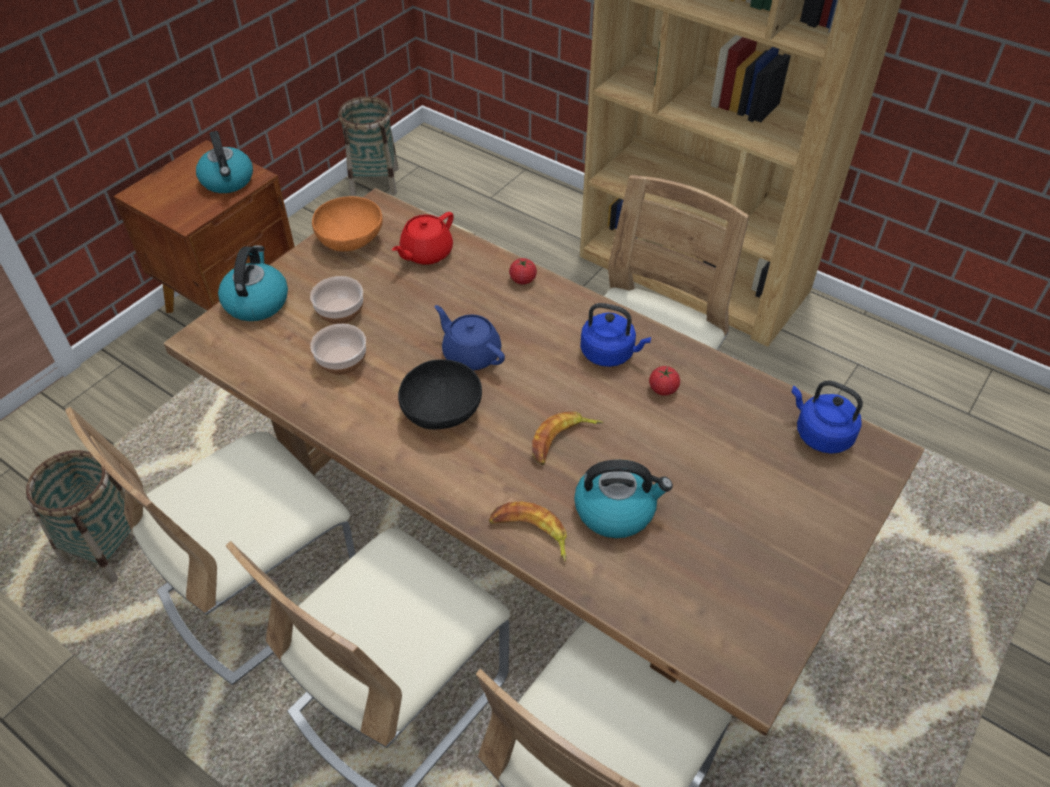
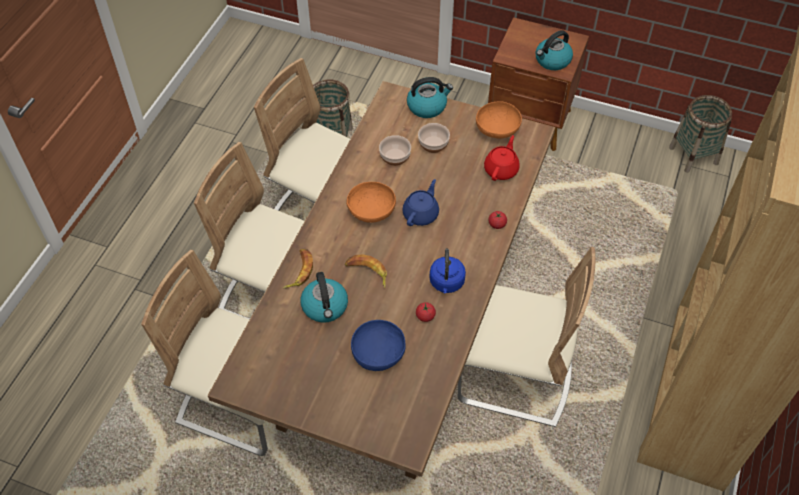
camera: 75 degrees right, 5 degrees up
(426, 253) = (501, 169): red teapot -> red teapot turned 90 degrees clockwise
(442, 413) = (371, 212): black bowl -> orange bowl
(719, 457) = (378, 353): none -> blue bowl
(820, 434) = (414, 408): blue kettle -> none

